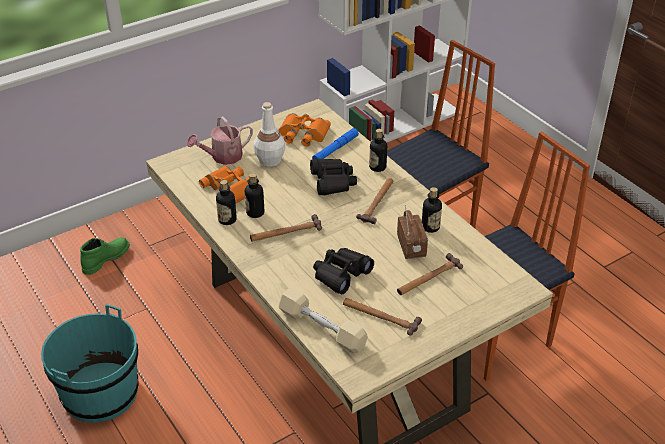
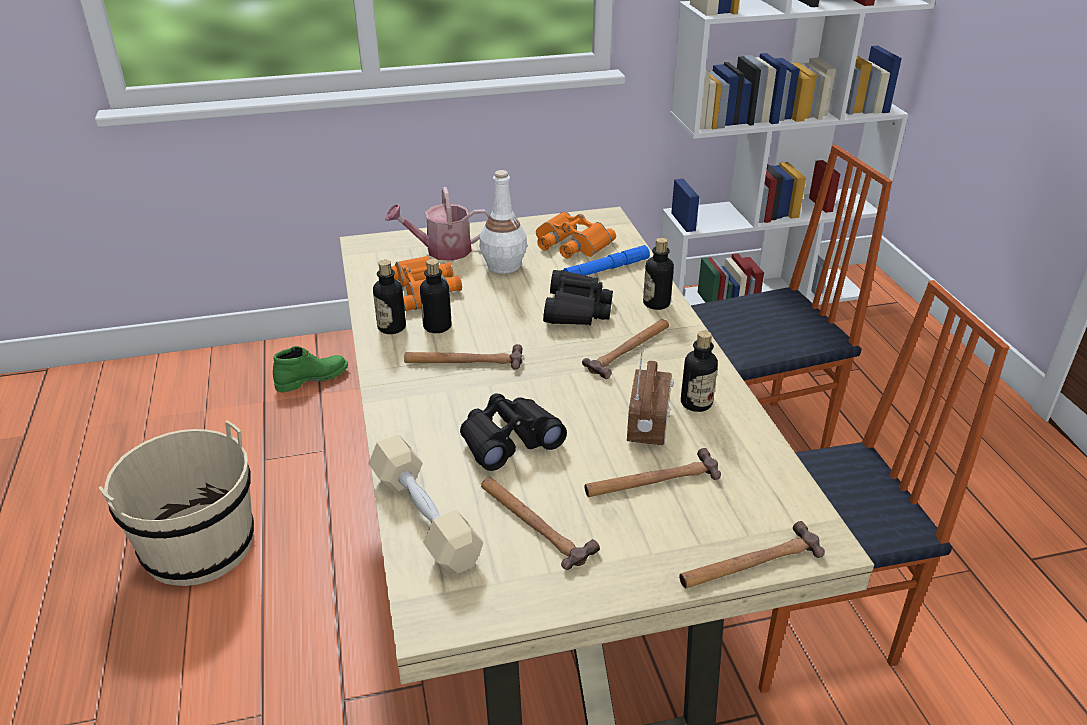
camera: 20 degrees right, 5 degrees down
(100, 393) = (198, 545): turquoise bucket -> beige bucket
(495, 308) = (749, 563): none -> hammer

